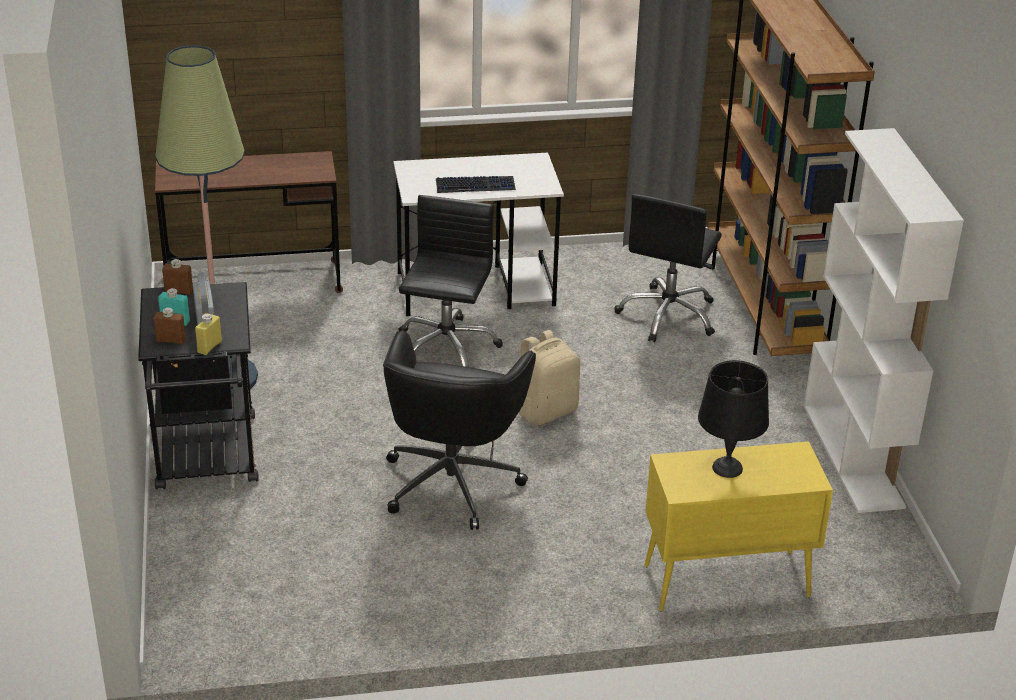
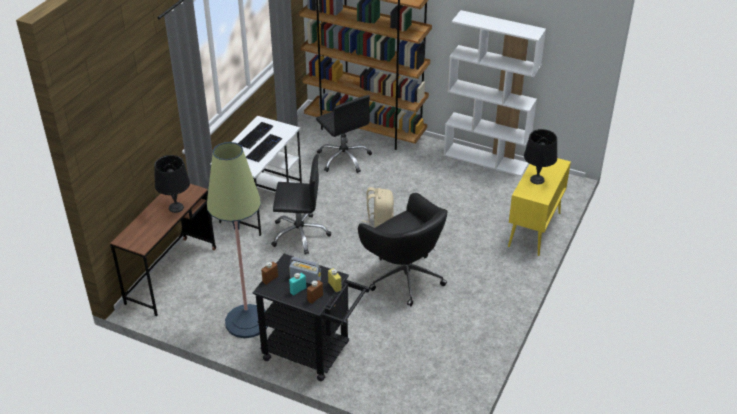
camera: 55 degrees left, 5 degrees up
(270, 174) = (176, 208): none -> black table lamp
(446, 347) = (300, 234): black office chair -> black office chair turned 135 degrees clockwise
(496, 168) = (255, 136): none -> keyboard

